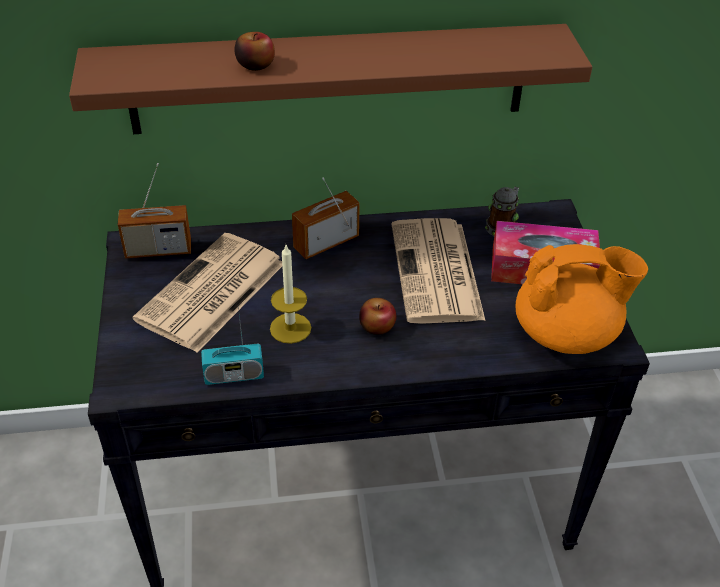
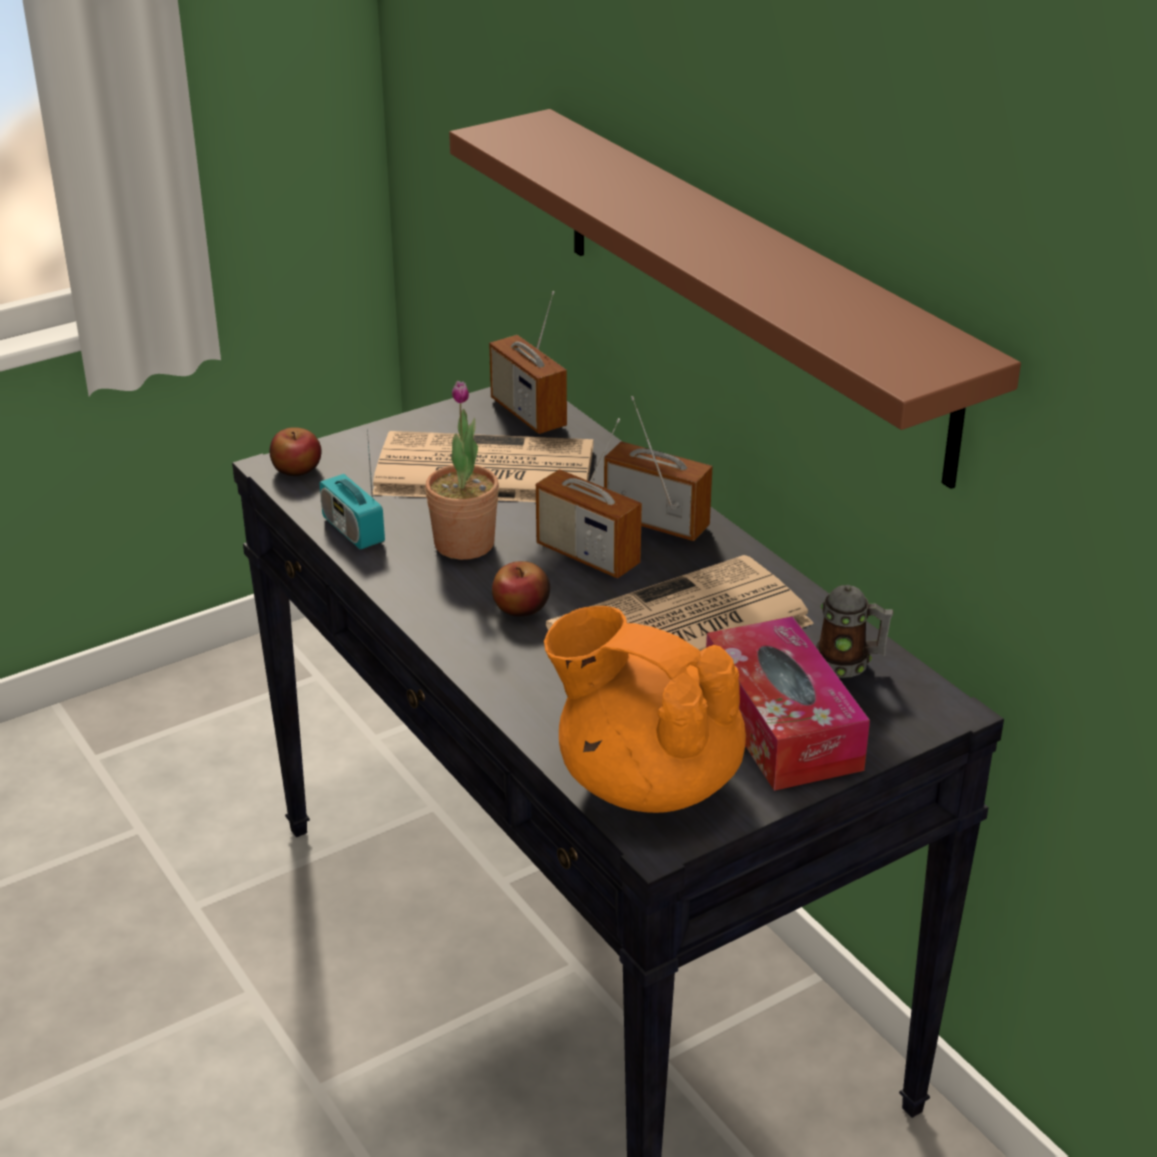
camera: 65 degrees right, 10 degrees down
(255, 65) = (620, 195): apple -> apple (297, 469)
(290, 328) = (464, 544): candle -> potted plant
(341, 281) = (587, 555): none -> radio
(566, 333) = (646, 781): orange teapot -> orange teapot turned 150 degrees clockwise

